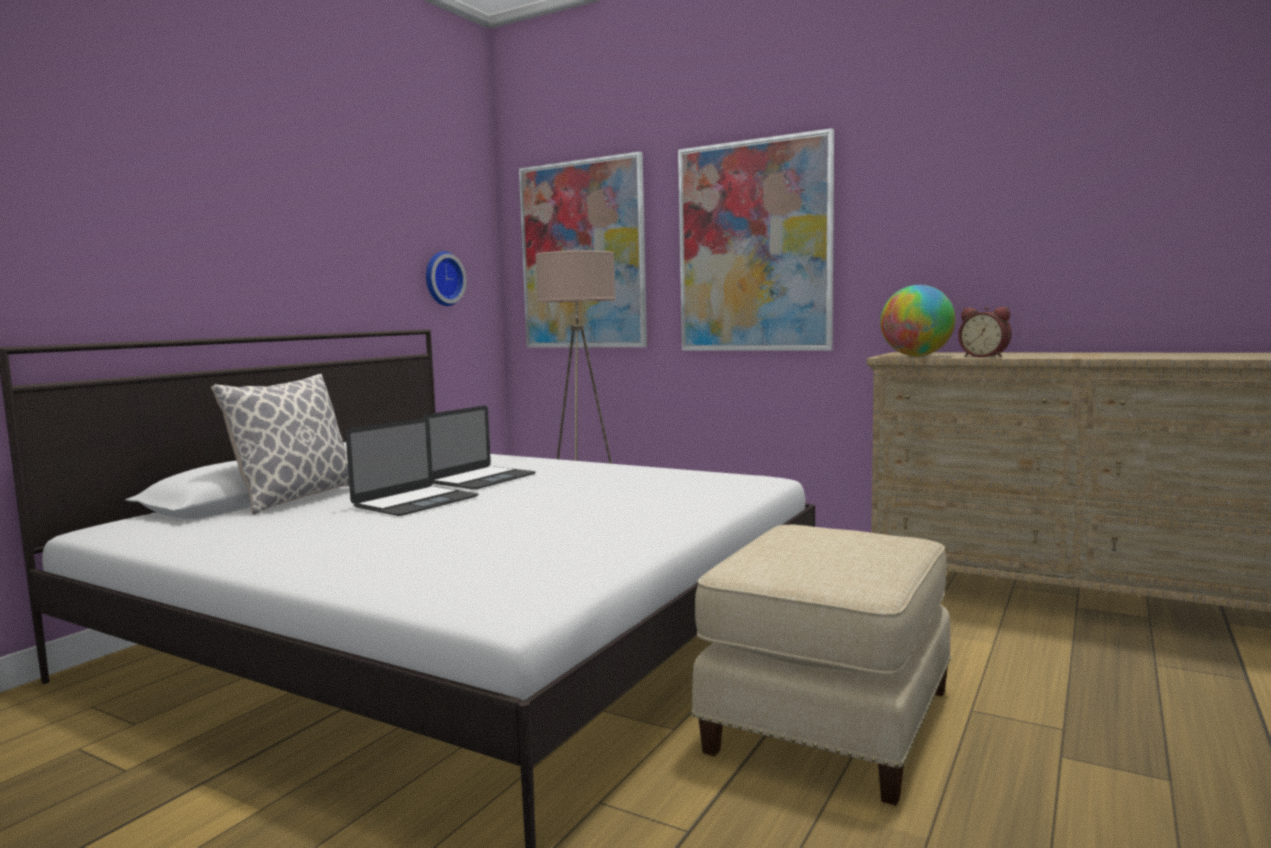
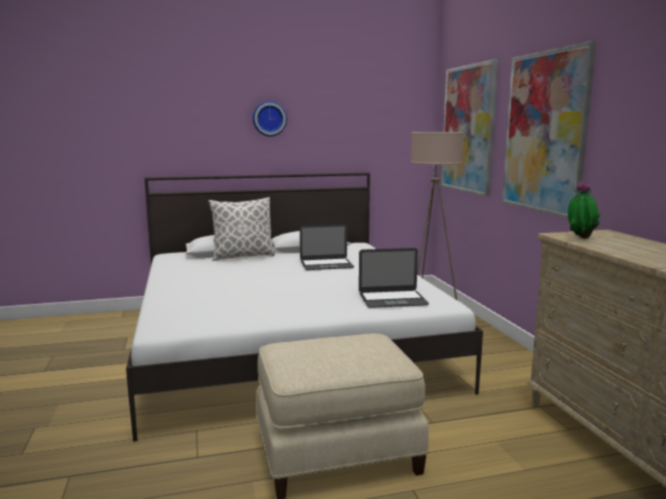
camera: 45 degrees right, 5 degrees up
(416, 501) = (268, 270): laptop -> laptop (392, 299)
(442, 279) = (386, 142): wall clock -> wall clock (269, 118)
(916, 356) = (580, 238): globe -> potted plant
(985, 356) = (614, 249): alarm clock -> none

